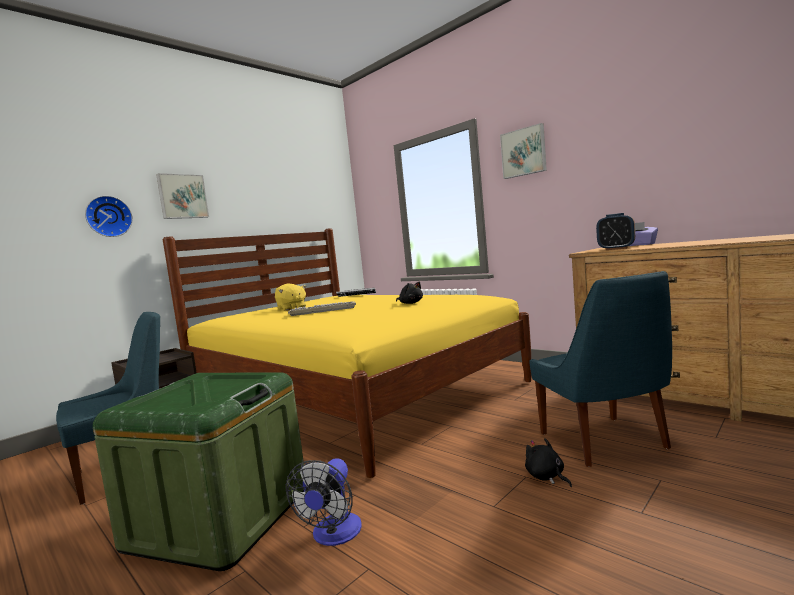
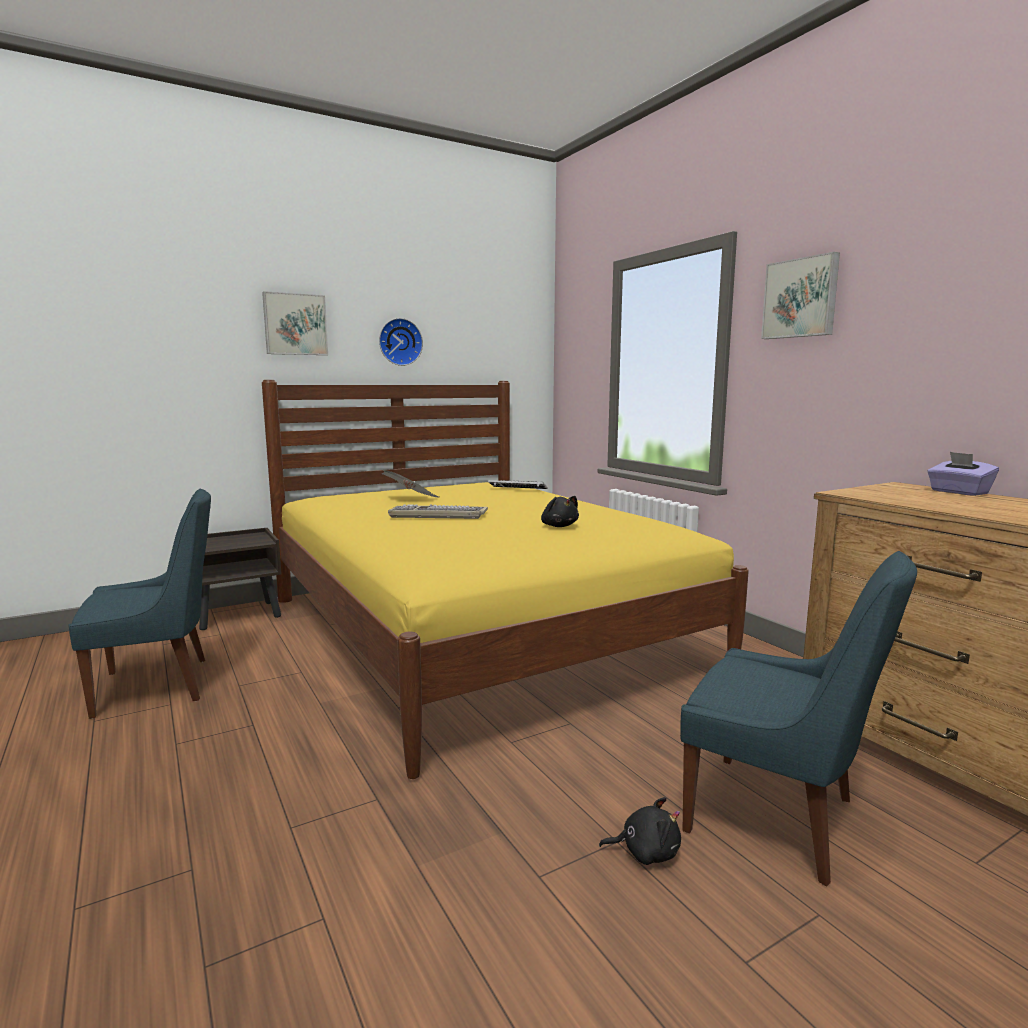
camera: 15 degrees right, 5 degrees up
(108, 216) = (196, 348): wall clock -> wall clock (399, 342)
(220, 518) = (210, 784): green storage box -> none
(291, 308) = (411, 499): yellow plush toy -> newspaper
(334, 535) = (315, 853): fan -> none
(546, 477) = (646, 852): black plush toy -> black plush toy turned 105 degrees clockwise
(605, 442) = (777, 818): blue chair -> blue chair turned 60 degrees counterclockwise
(616, 249) = (899, 497): alarm clock -> none

